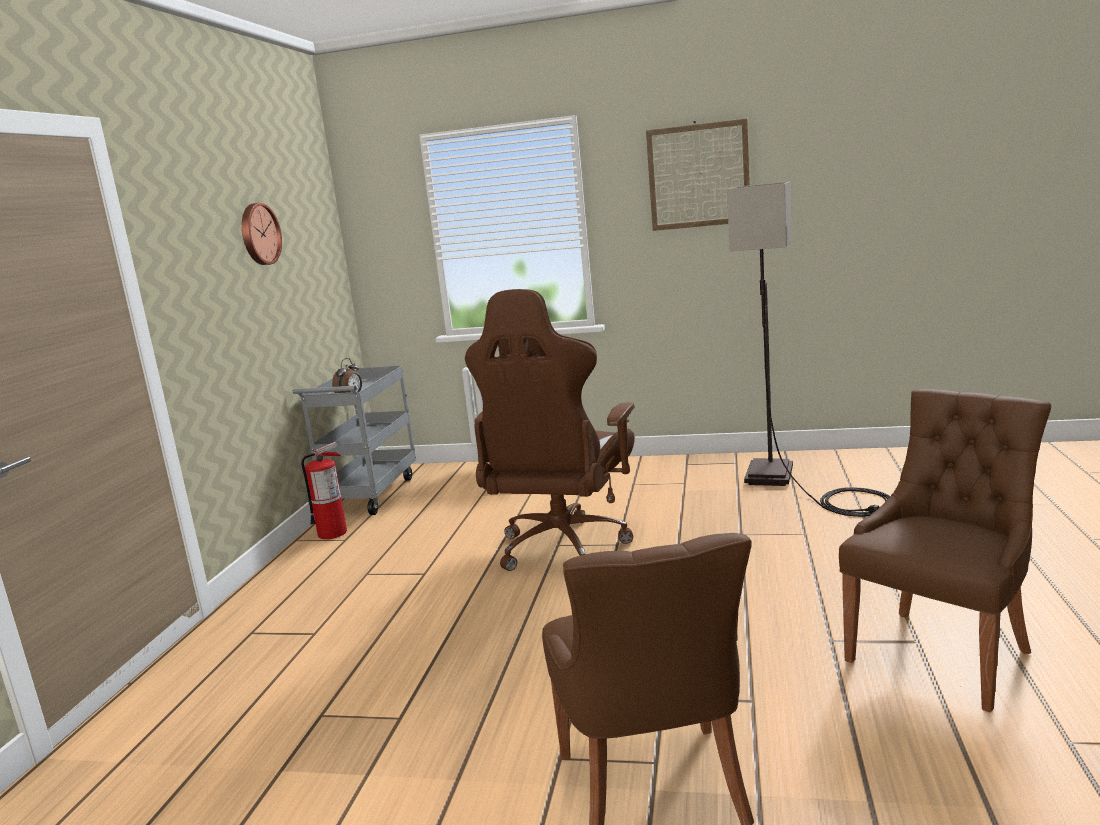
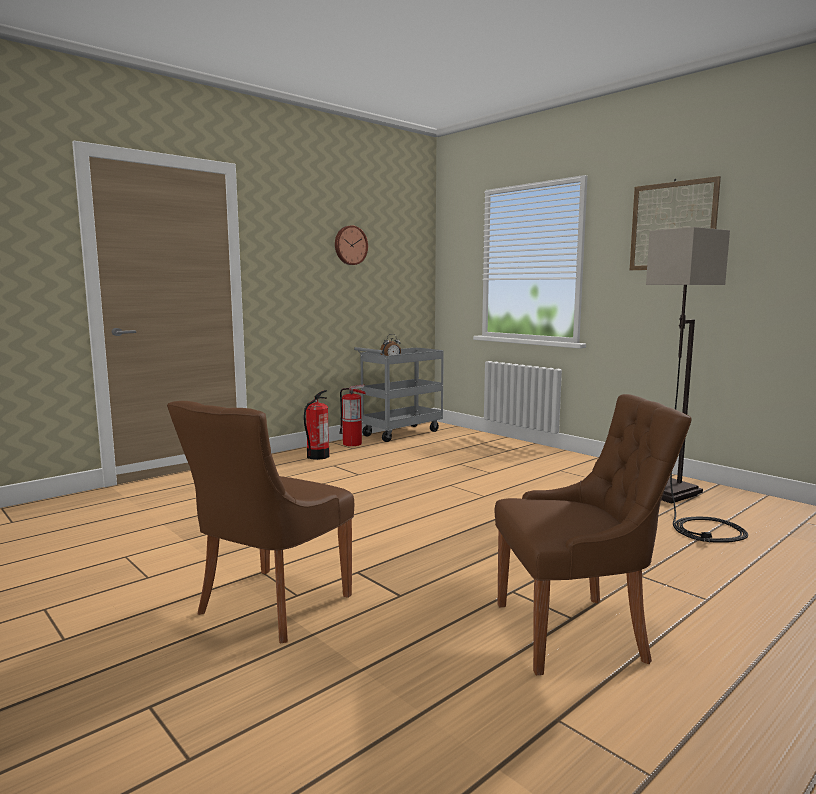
camera: 35 degrees right, 5 degrees down
(318, 569) = (317, 456): none -> fire extinguisher
(564, 544) = (455, 485): brown office chair -> none

